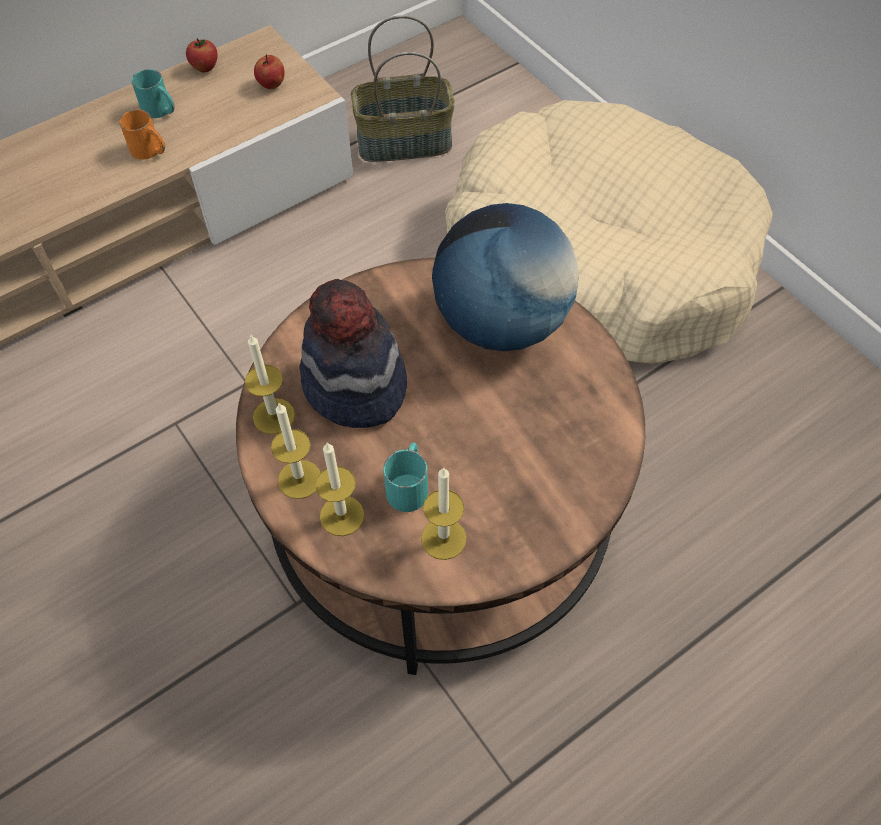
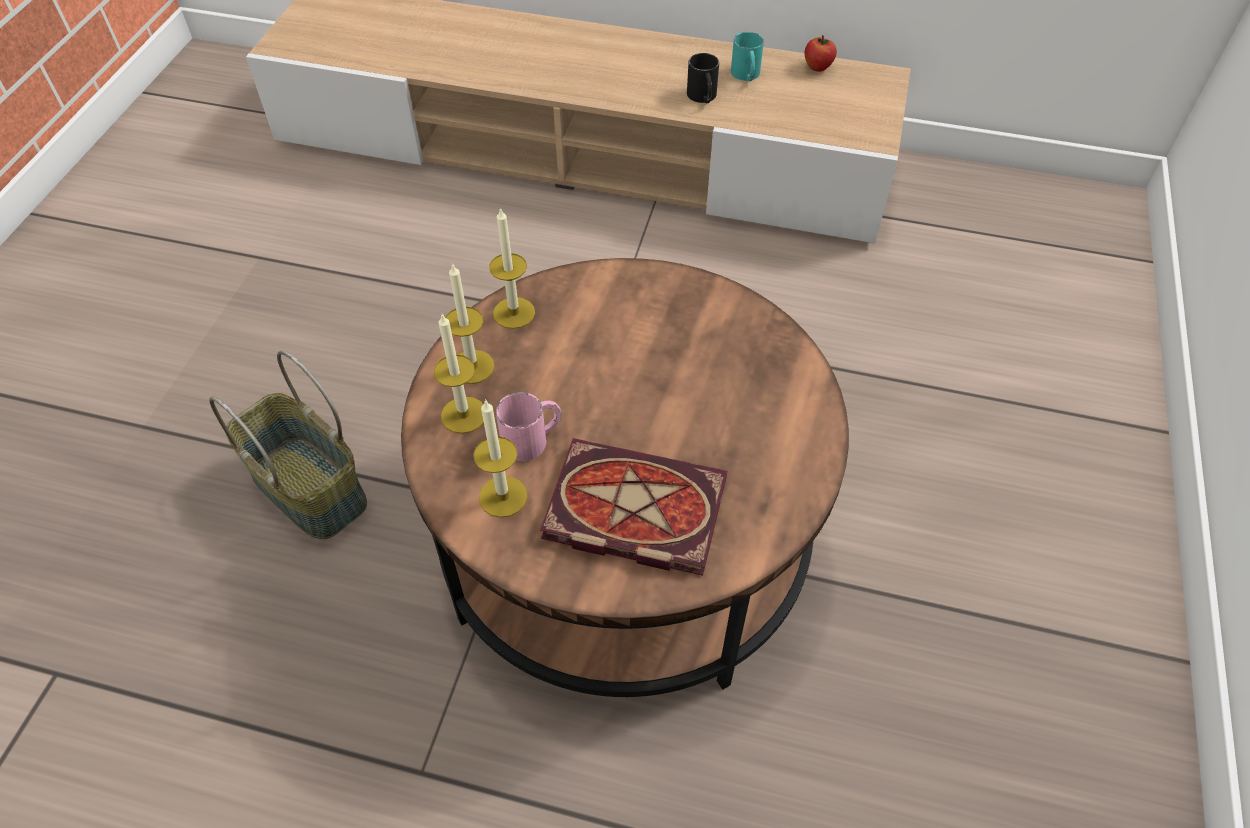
camera: 50 degrees right, 5 degrees down
(150, 151) = (703, 97): orange mug -> black mug
(271, 84) = (852, 111): apple -> none
(354, 386) = (591, 341): hat -> none
(403, 143) = (953, 251): basket -> basket (307, 489)
(409, 484) = (533, 439): turquoise mug -> pink mug
(501, 322) = (761, 394): globe -> none
(527, 467) = (630, 511): none -> book
(598, 258) = (1016, 474): beige dog bed -> none

